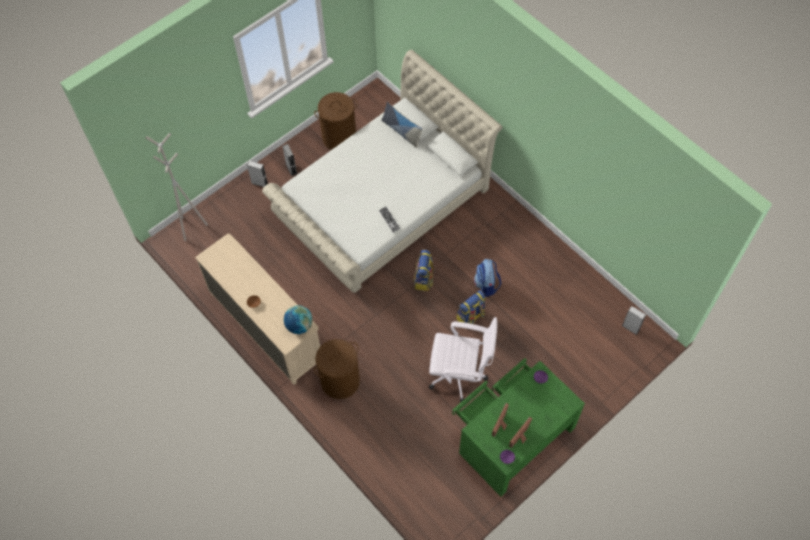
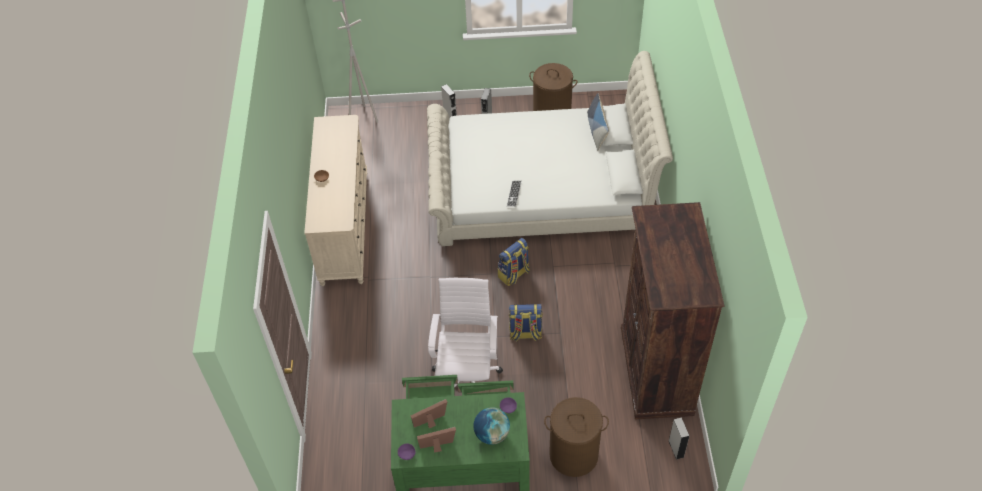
camera: 40 degrees right, 10 degrees down
(299, 325) = (339, 218): globe -> globe (492, 434)
(340, 380) = (361, 308): brown laundry basket -> brown laundry basket (574, 454)
(460, 375) = (467, 376): white office chair -> white office chair turned 135 degrees counterclockwise
(486, 285) = (567, 316): backpack -> none
(574, 283) = (655, 370): none -> brown wardrobe

